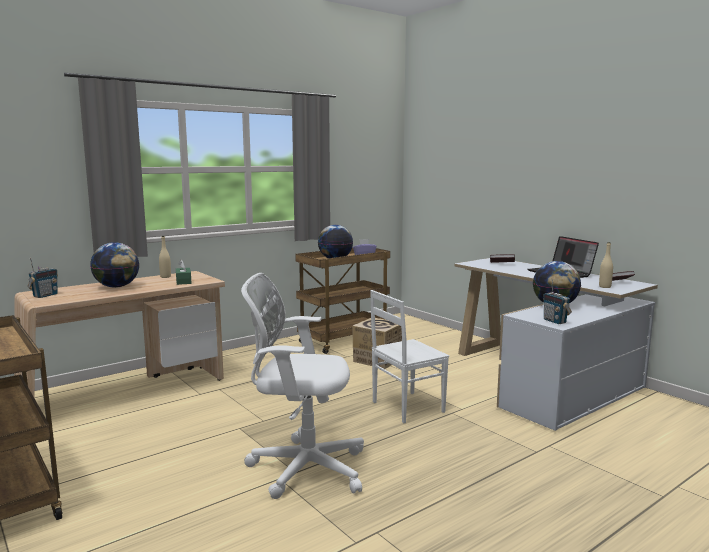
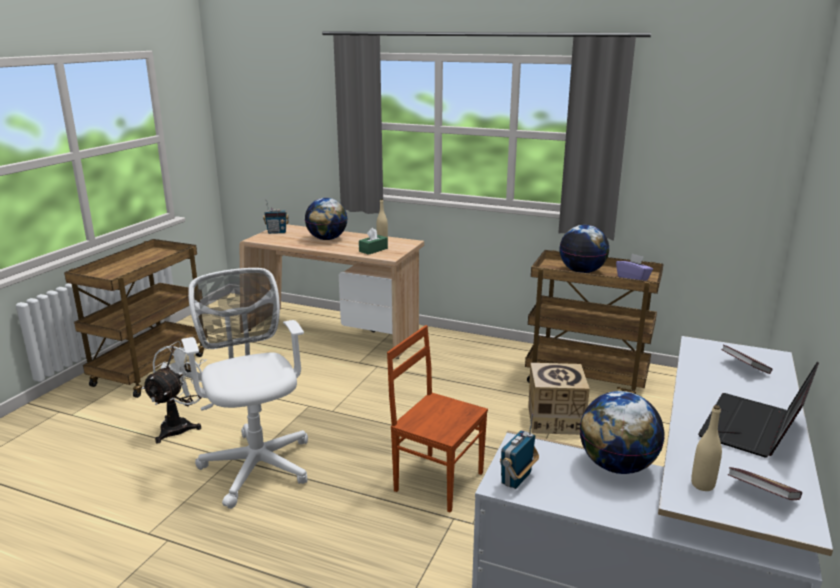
camera: 60 degrees right, 10 degrees up
(176, 497) = (181, 425): none -> white fan
(406, 407) = (438, 480): white chair -> brown chair

